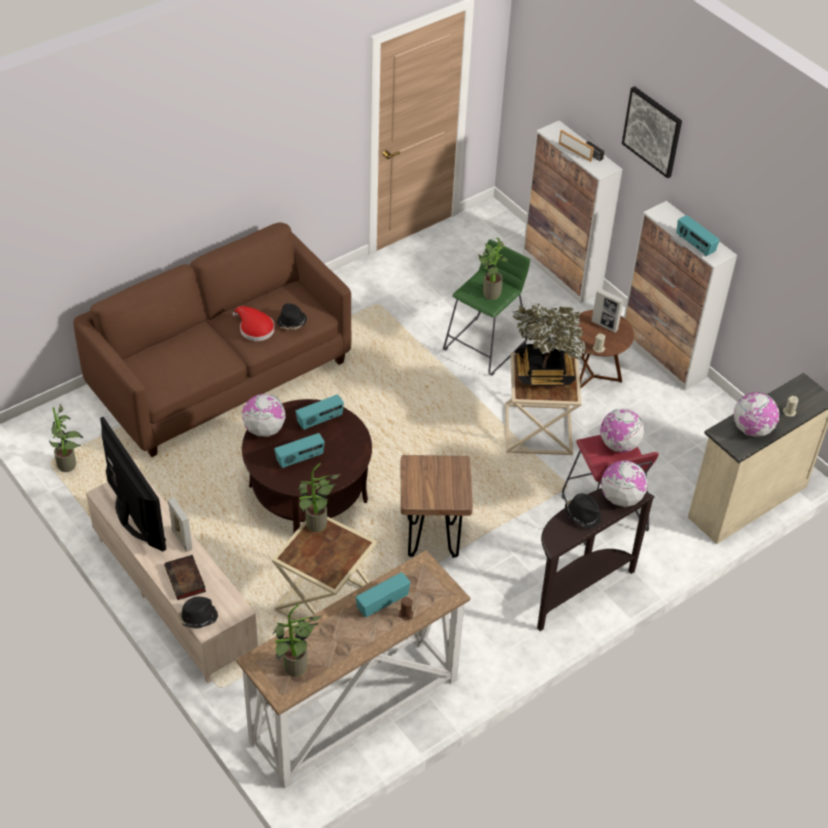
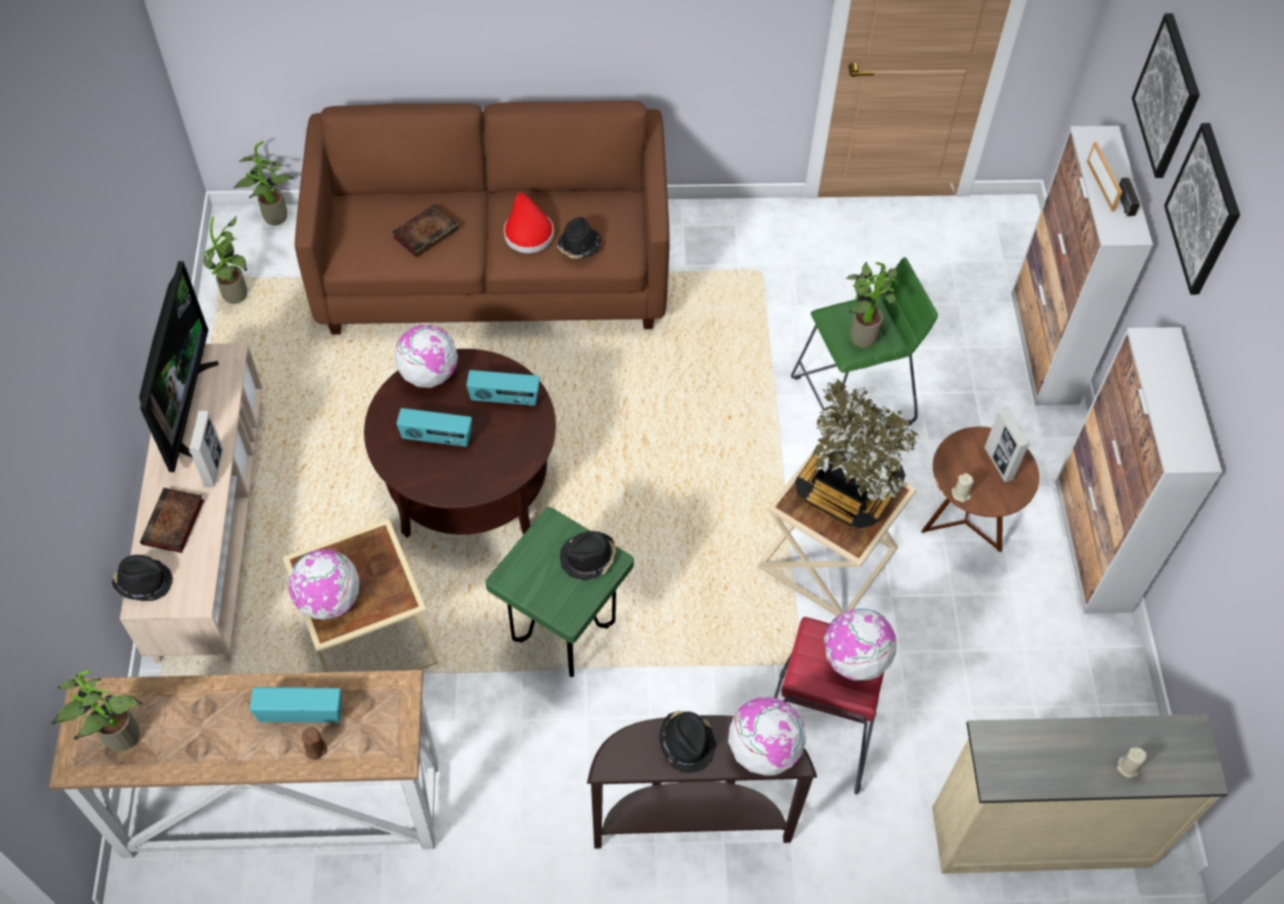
camera: 35 degrees right, 10 degrees up
(195, 356) = (427, 232): none -> book
(316, 527) = (370, 544): potted plant -> potted plant (273, 219)
(432, 540) = (563, 634): brown stool -> green stool
(446, 468) = (588, 558): none -> black hat
(592, 87) = (1168, 96): none -> picture
(694, 245) = (1164, 421): radio -> none
(752, 429) = (1043, 761): globe -> globe (329, 600)

